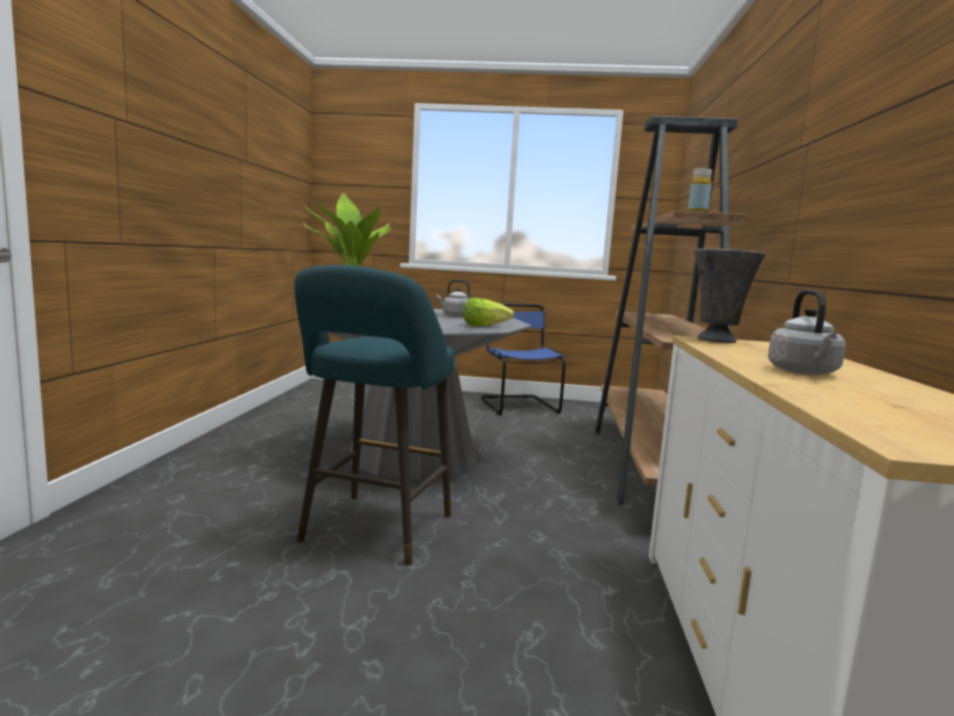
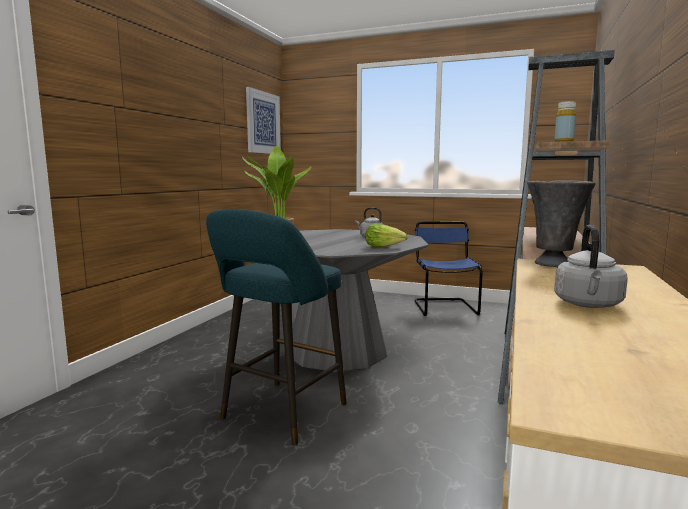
camera: 15 degrees right, 0 degrees up
(290, 165) = (263, 123): none -> picture

